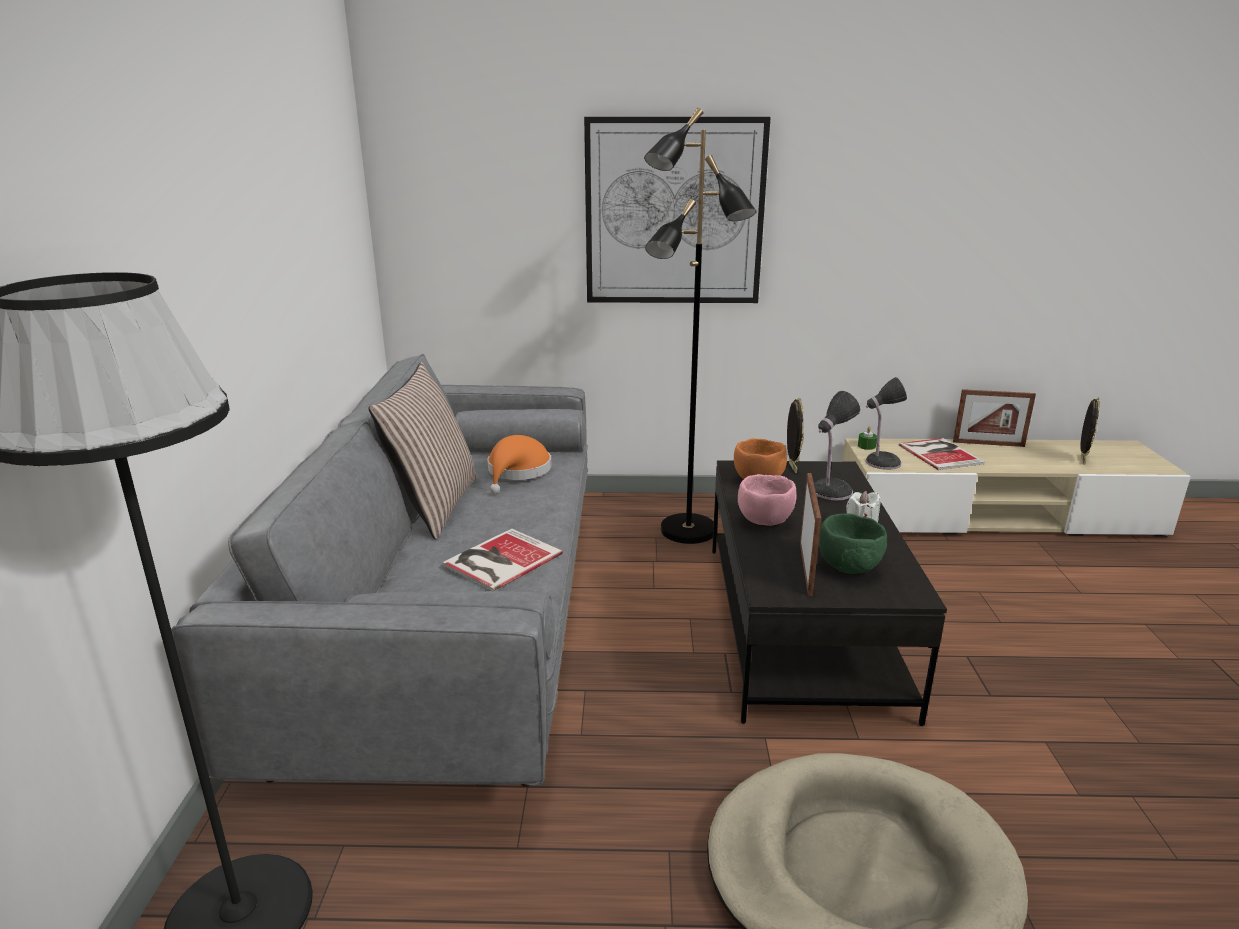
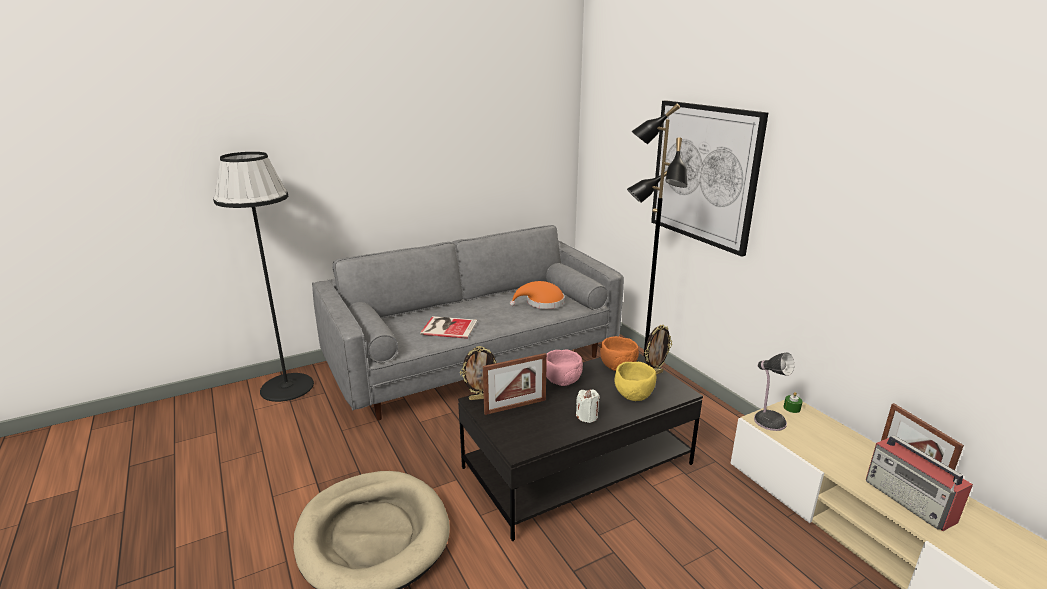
camera: 60 degrees right, 0 degrees up
(434, 505) = (486, 298): pillow -> none
(829, 492) = (633, 395): table lamp -> yellow bowl
(848, 567) = (530, 420): green bowl -> none
(940, 453) = (837, 447): book -> none
(1028, 459) = (910, 501): none -> radio
(1081, 460) = (972, 541): picture frame -> picture frame (480, 398)

